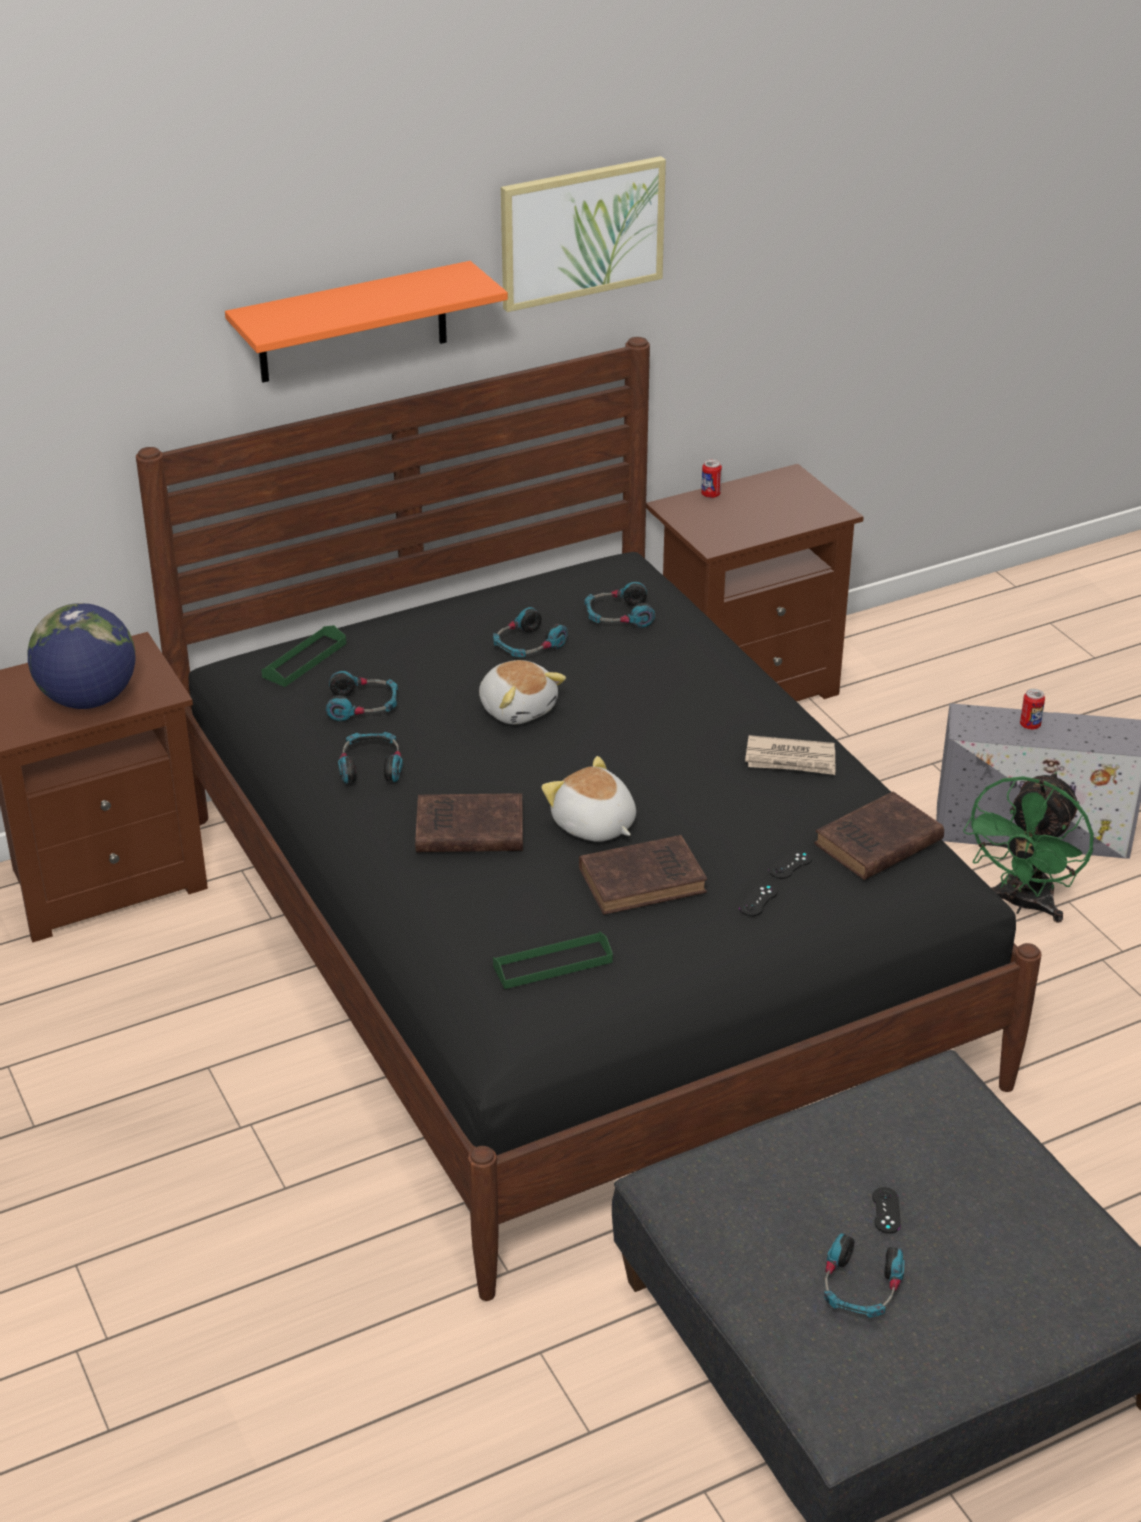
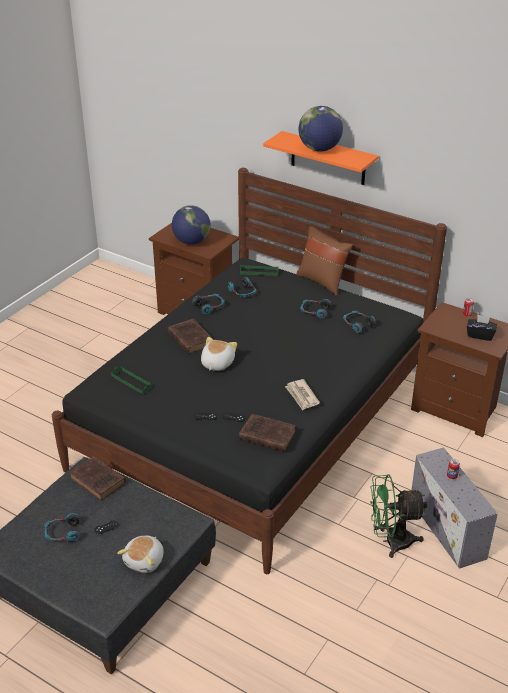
camera: 60 degrees right, 0 degrees up
(370, 301) = (319, 149): none -> globe
(423, 601) = (323, 281): none -> brown pillow
(518, 708) = (272, 323): plush toy -> plush toy (145, 561)
(581, 232) = (429, 166): picture -> none
(645, 880) = (194, 386): brown book -> brown book (99, 481)
(783, 508) = (480, 335): none -> black tissue box

